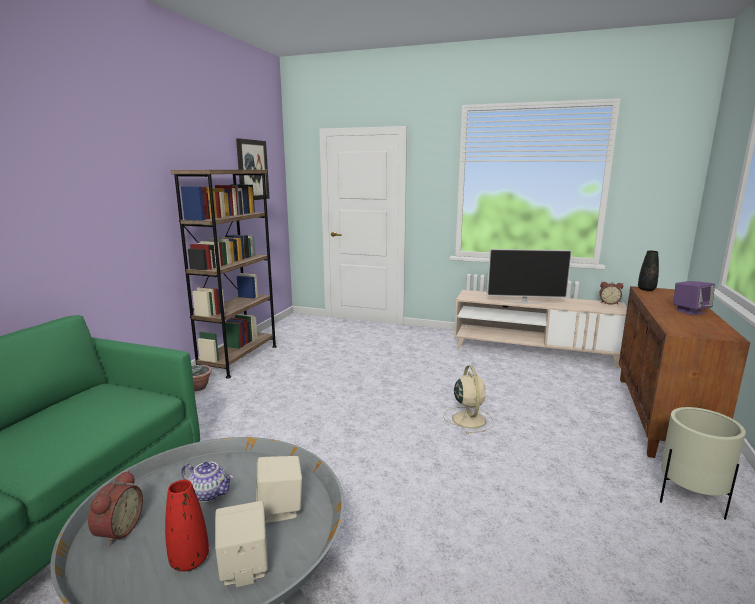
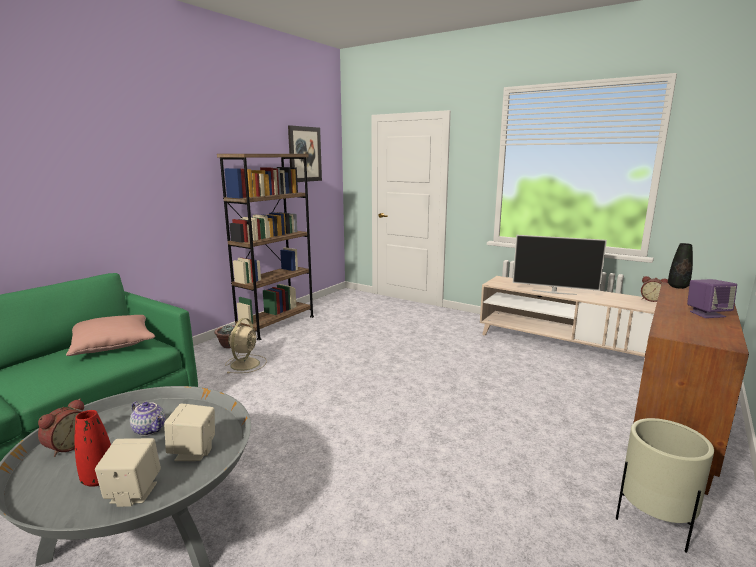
camera: 15 degrees right, 0 degrees up
(97, 401) = (113, 344): none -> pink pillow
(468, 419) = (454, 403): beige fan -> beige fan (245, 363)

